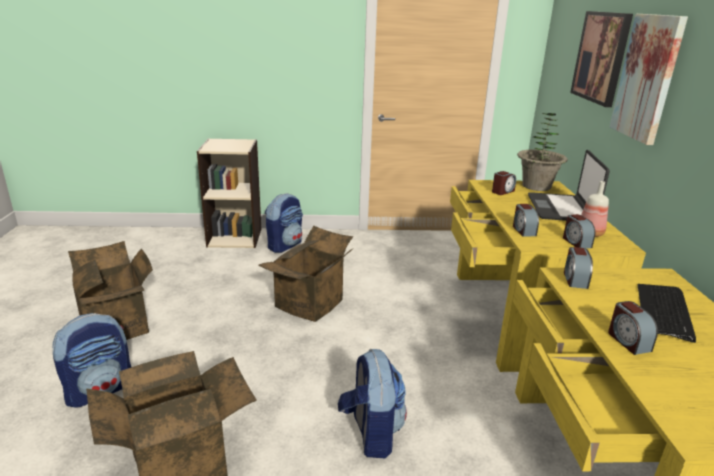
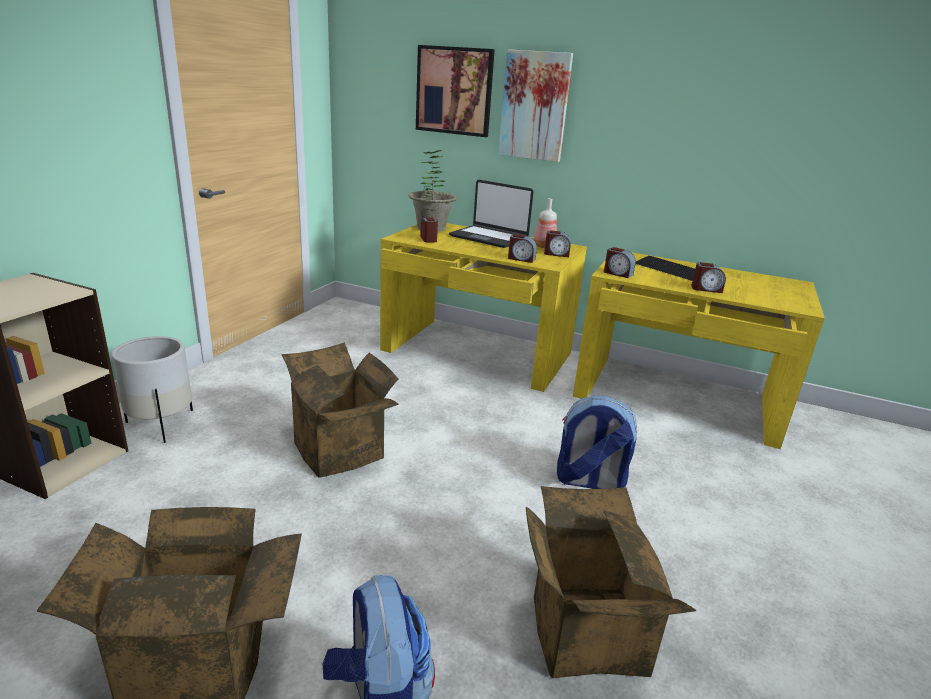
camera: 65 degrees left, 0 degrees up
(285, 245) = (161, 424): backpack -> white planter

